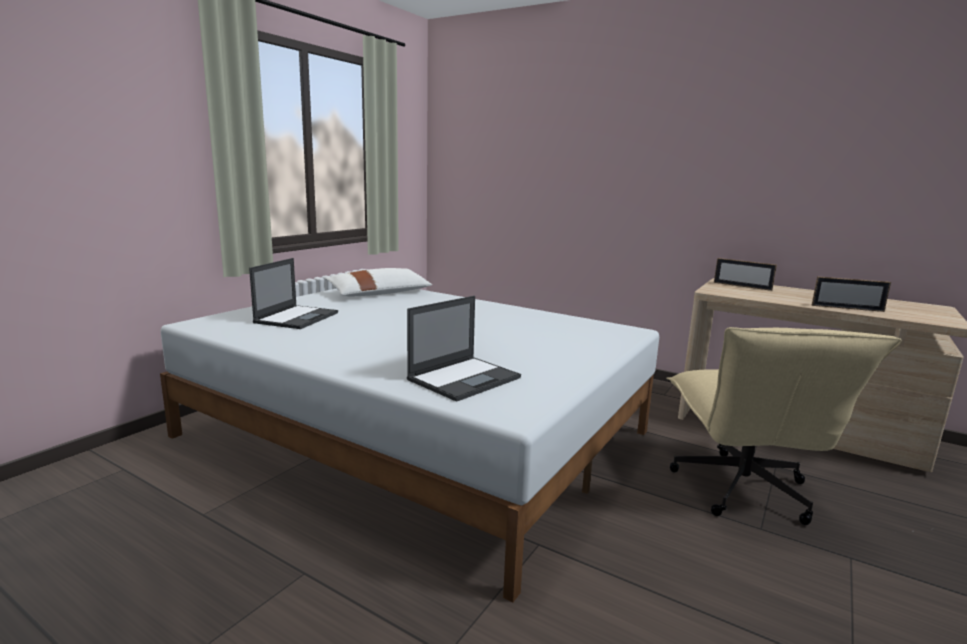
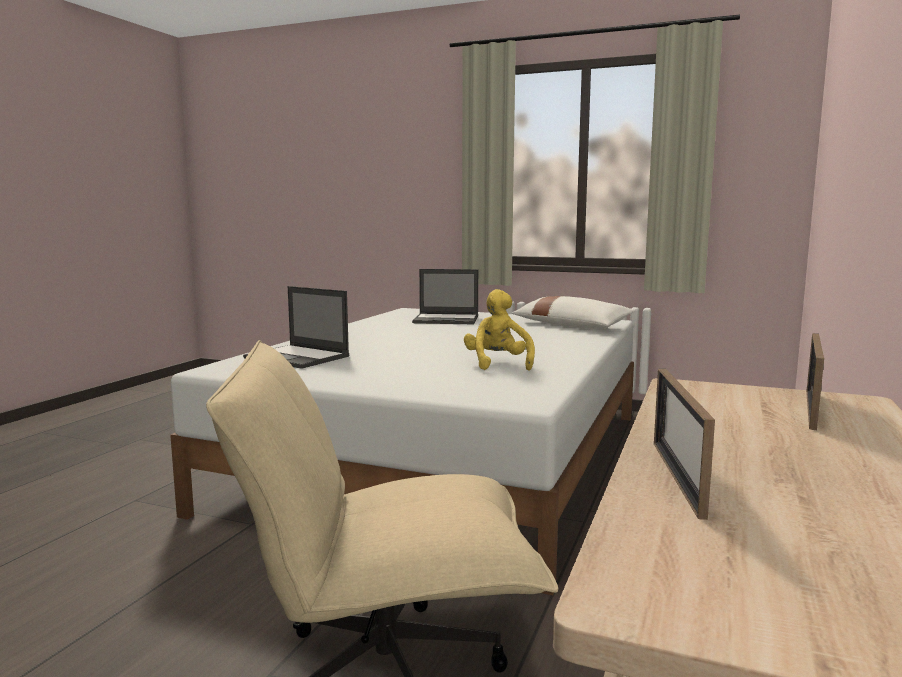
camera: 80 degrees right, 5 degrees down
(523, 324) = (498, 364): none -> yellow plush toy

